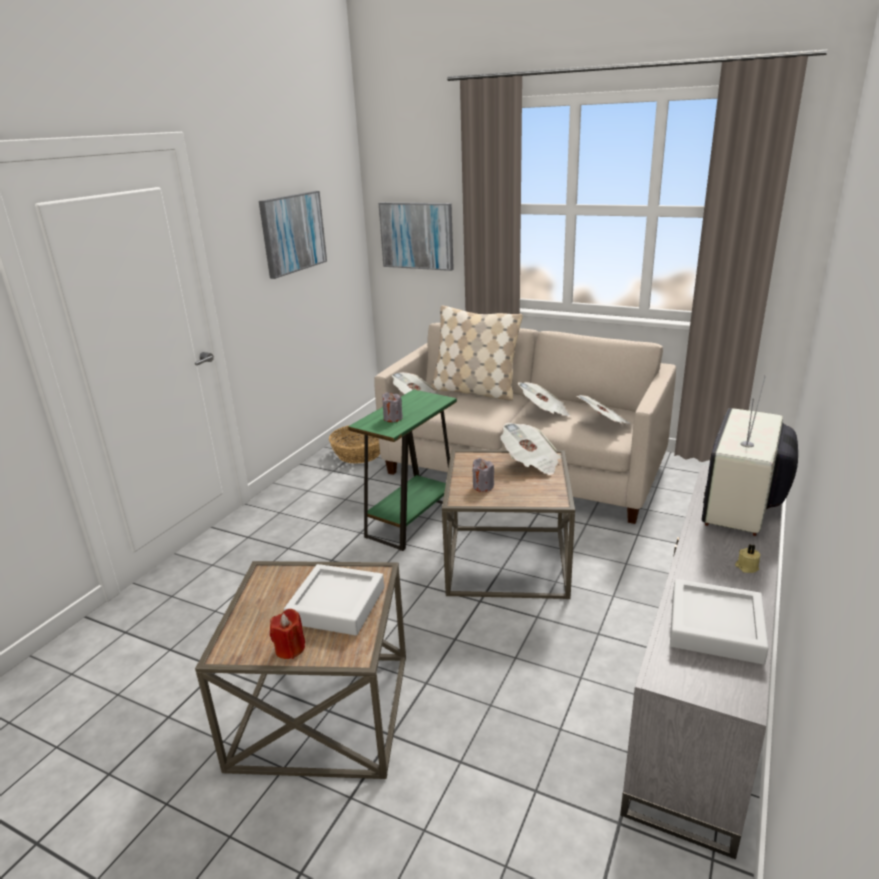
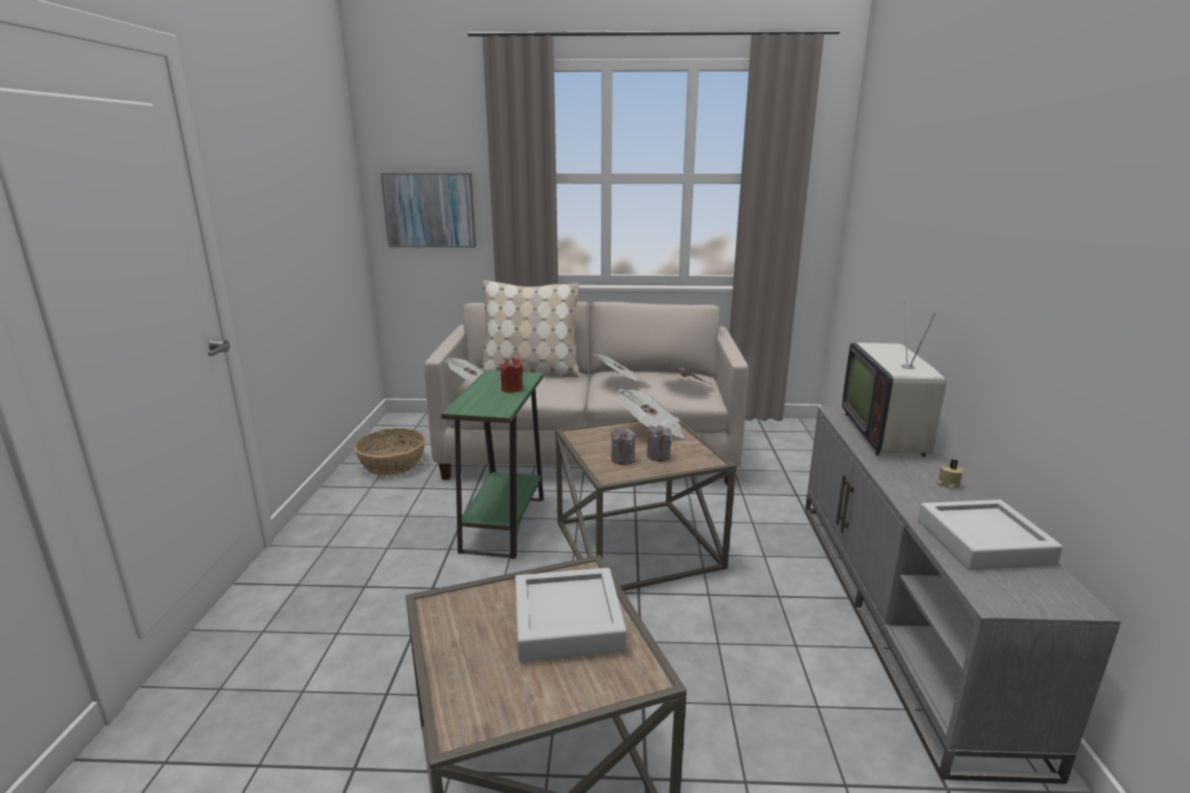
camera: 25 degrees left, 5 degrees down
(290, 648) = (551, 693): red candle -> red candle (512, 389)
(293, 233) = (298, 196): picture -> none
(393, 418) = (490, 399): grey candle -> grey candle (658, 456)

